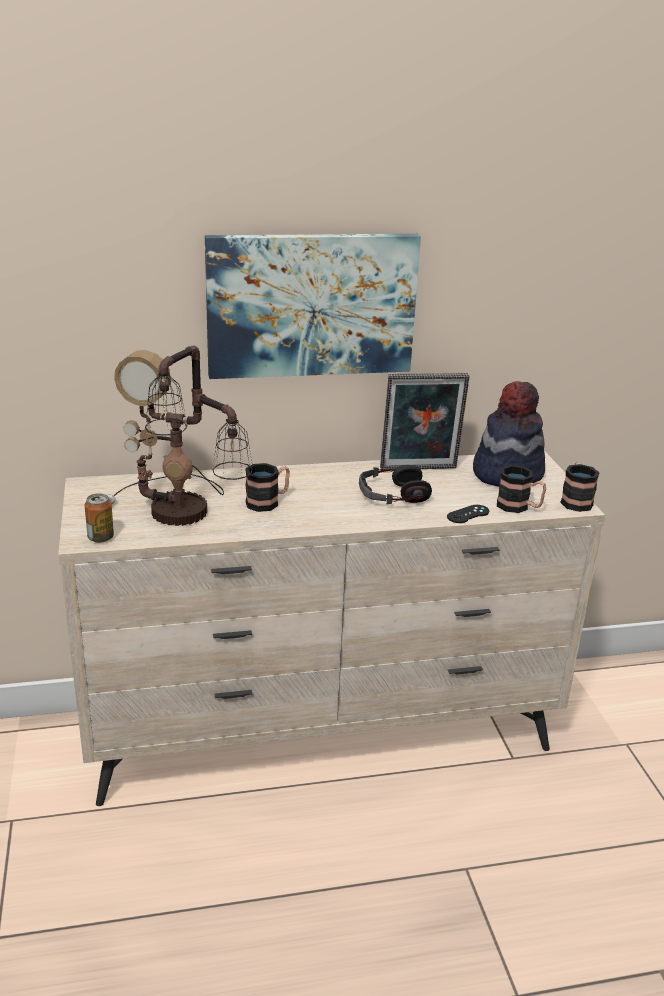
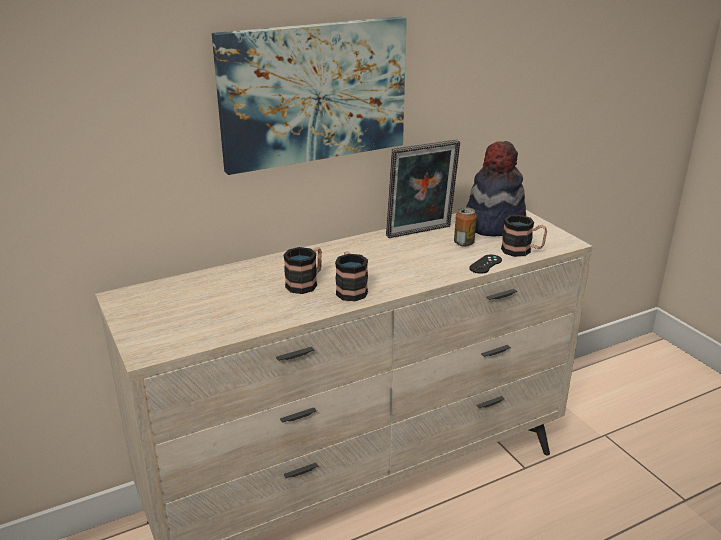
camera: 15 degrees left, 0 degrees up
(100, 538) = (163, 346): can -> can (464, 243)
(181, 514) = (231, 309): table lamp -> none
(393, 495) = (412, 258): headphones -> none
(575, 500) = (562, 237): mug -> mug (350, 289)

